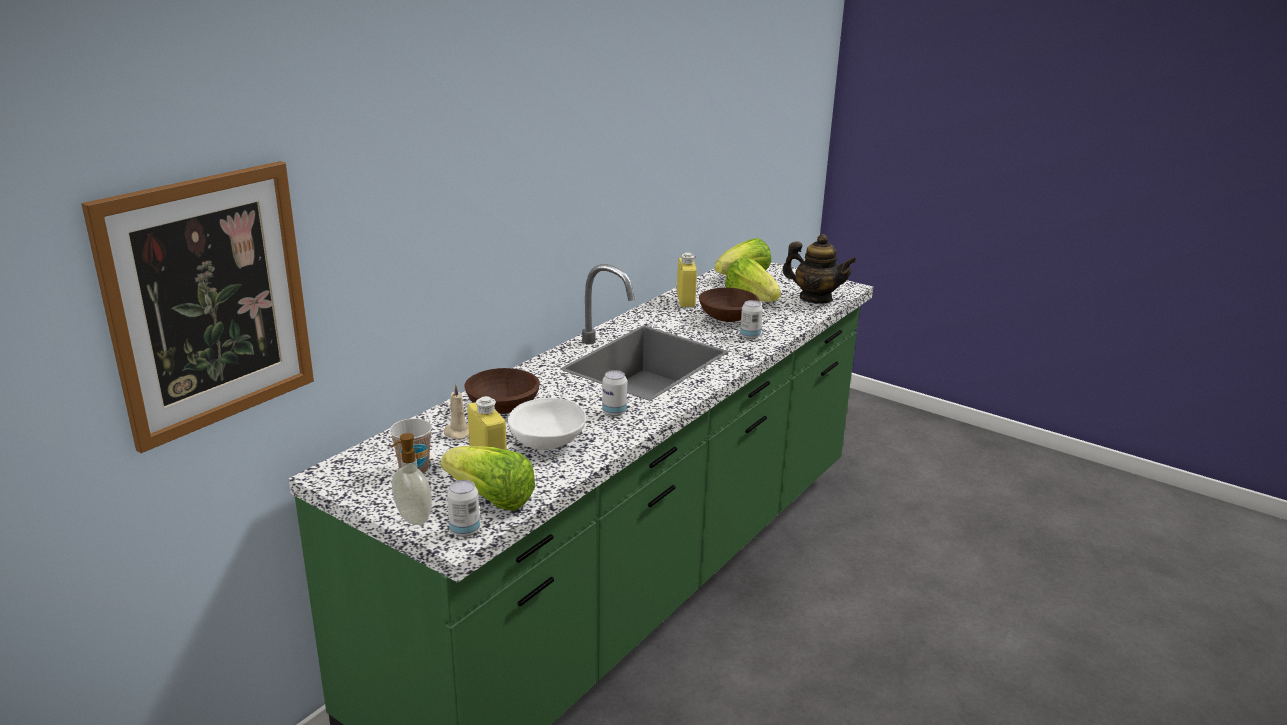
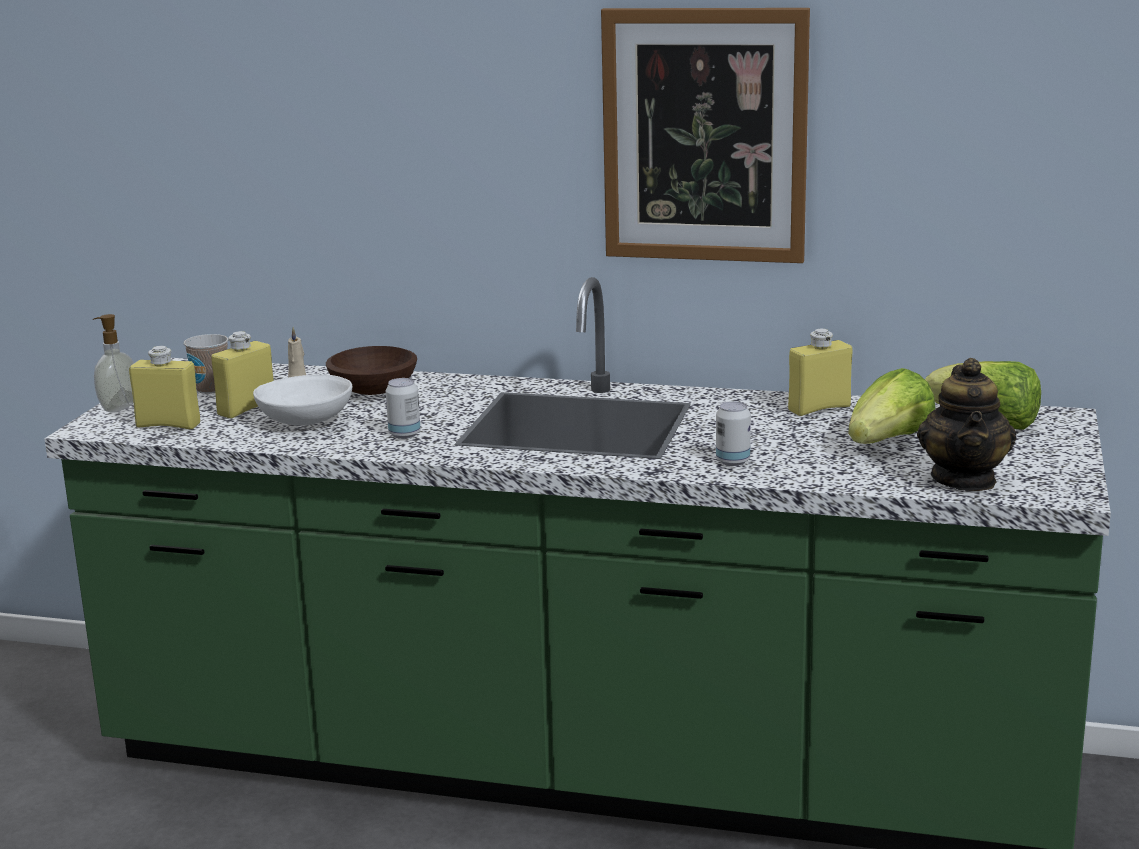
camera: 70 degrees right, 5 degrees down
(209, 302) = (114, 158): picture -> picture (704, 136)
(464, 530) = (104, 428): can -> none
(491, 499) = (168, 425): lettuce -> yellow bottle
(727, 318) = (784, 440): brown bowl -> none

